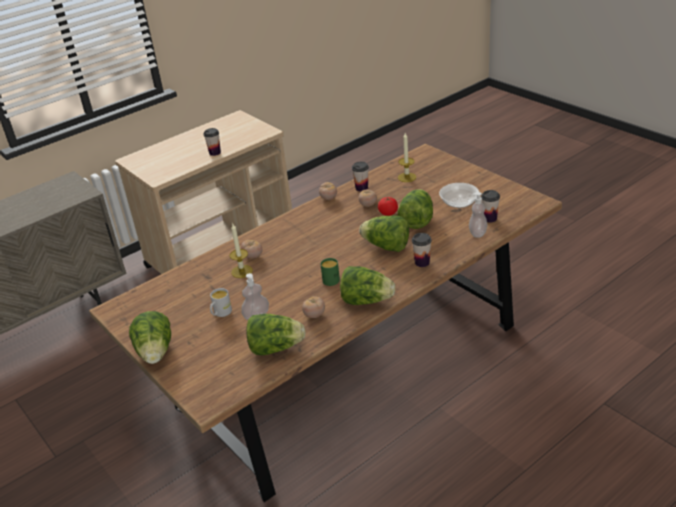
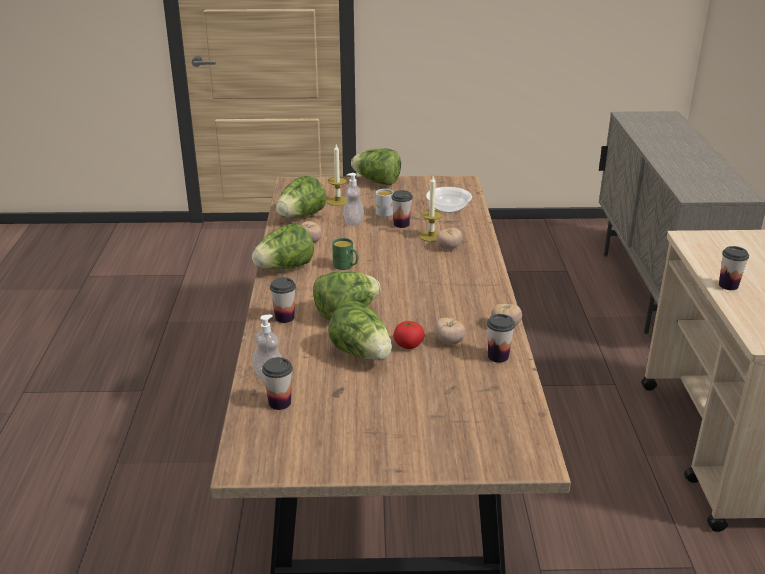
camera: 125 degrees right, 5 degrees down
(235, 293) = (401, 224): none -> cup
(407, 177) = (476, 402): candle -> candle (337, 201)
(459, 203) = (349, 403): bowl -> bowl (448, 209)

